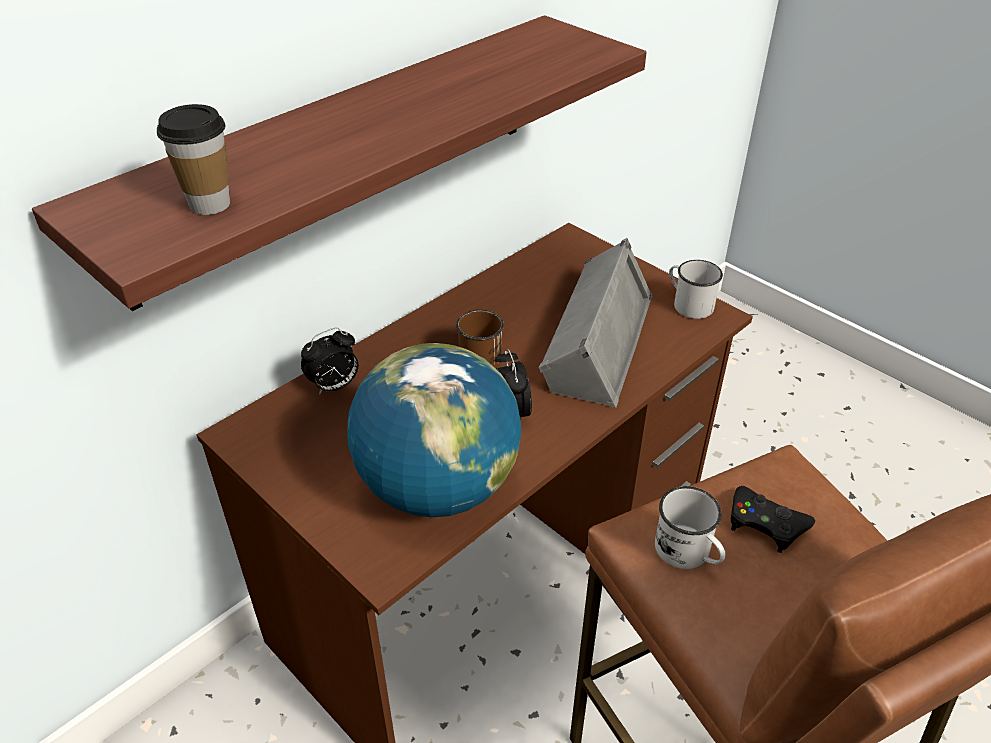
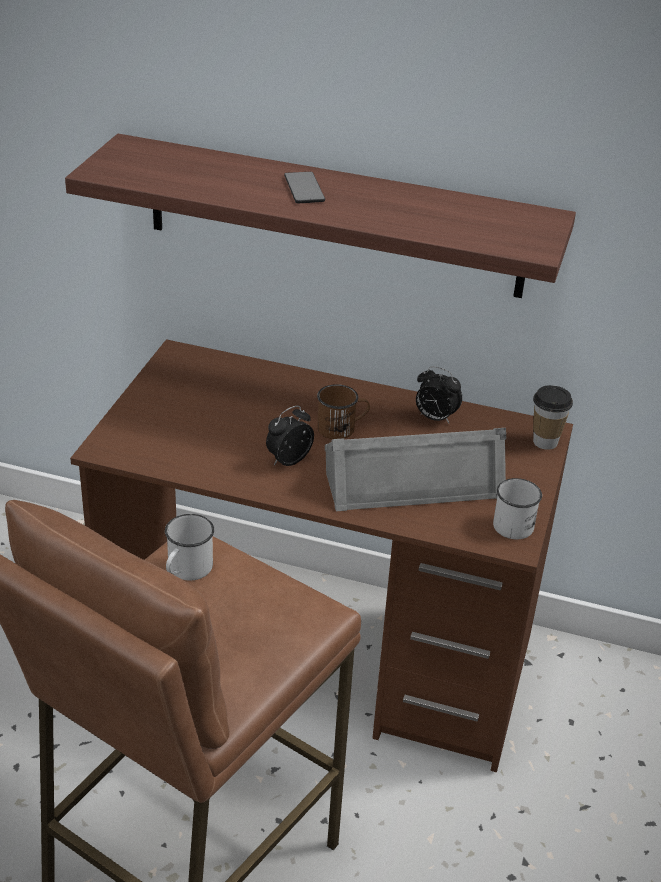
camera: 60 degrees right, 5 degrees down
(209, 204) = (159, 174): cup -> cup (545, 442)
(334, 386) = (251, 374): alarm clock -> alarm clock (434, 418)
(362, 122) = (304, 189): none -> phone
(438, 486) = (188, 449): globe -> none
(765, 523) = (244, 605): black game controller -> none

